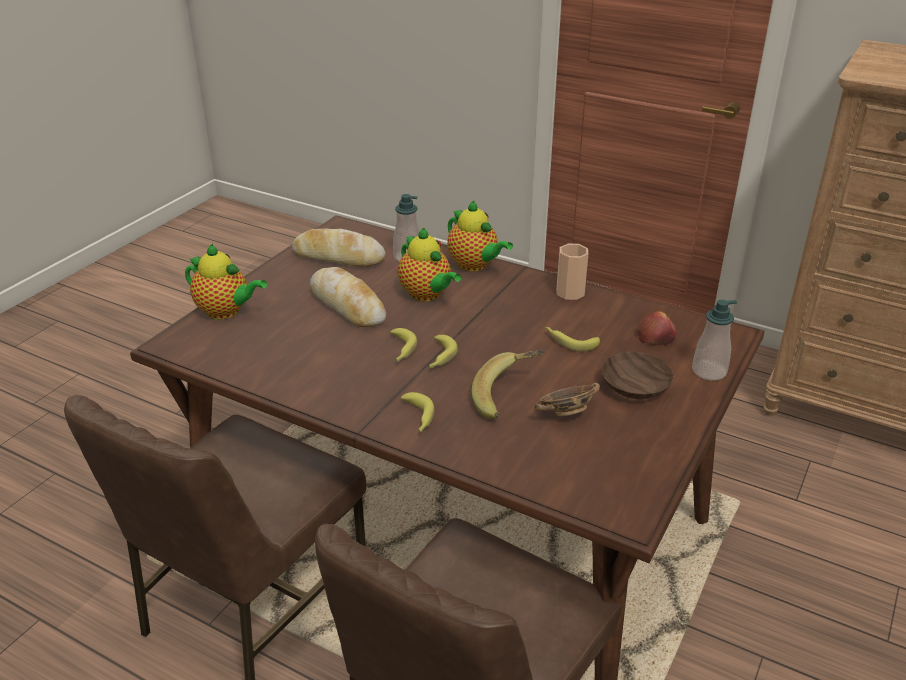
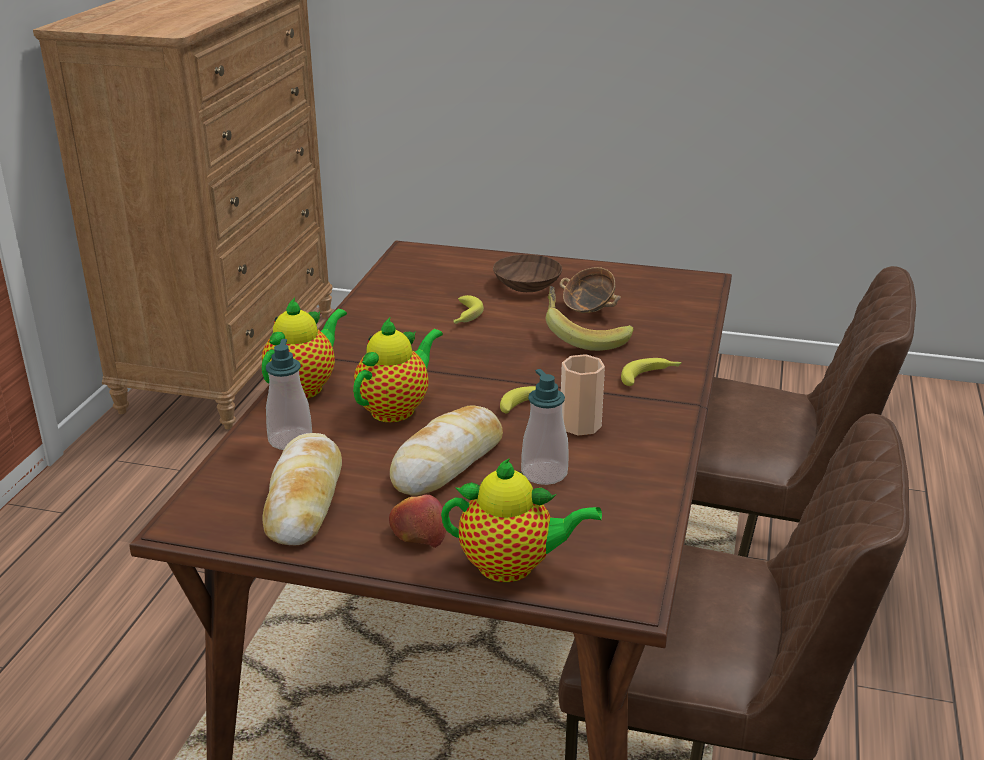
camera: 105 degrees left, 5 degrees down
(226, 312) = (512, 566): teapot -> teapot turned 90 degrees clockwise
(439, 357) = (535, 380): banana -> none
(570, 293) = (358, 323): cup -> cup (580, 425)
(656, 336) = (433, 279): apple -> apple (418, 533)
(709, 371) = (482, 257): soap dispenser -> soap dispenser (544, 473)

